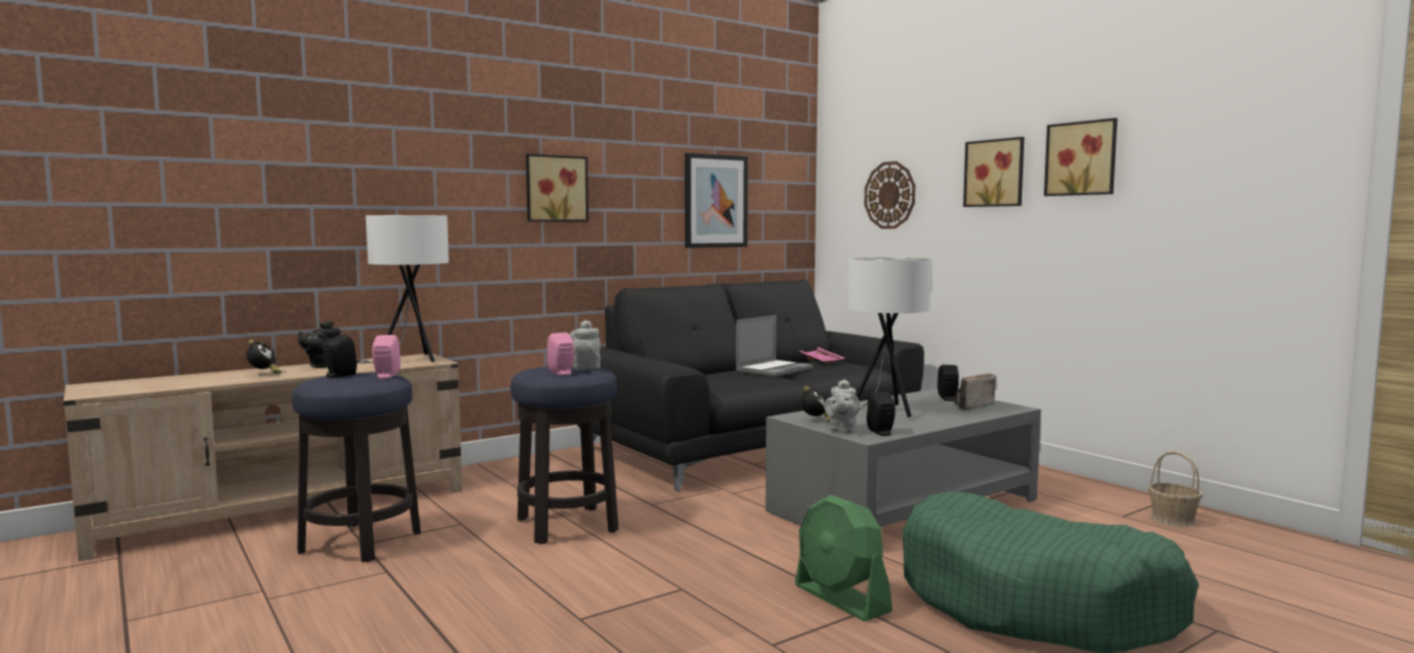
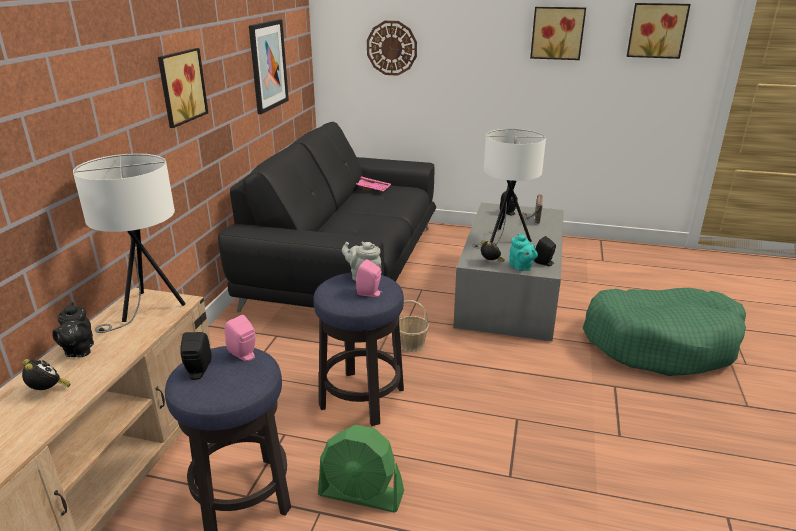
camera: 40 degrees left, 20 degrees up
(774, 370) = (366, 209): laptop -> none
(841, 430) = (521, 267): grey teapot -> turquoise teapot
(841, 599) = (594, 383): green fan -> green fan (361, 494)
(995, 173) = (488, 38): picture -> picture (657, 30)
(1172, 519) = (622, 255): basket -> basket (411, 343)

